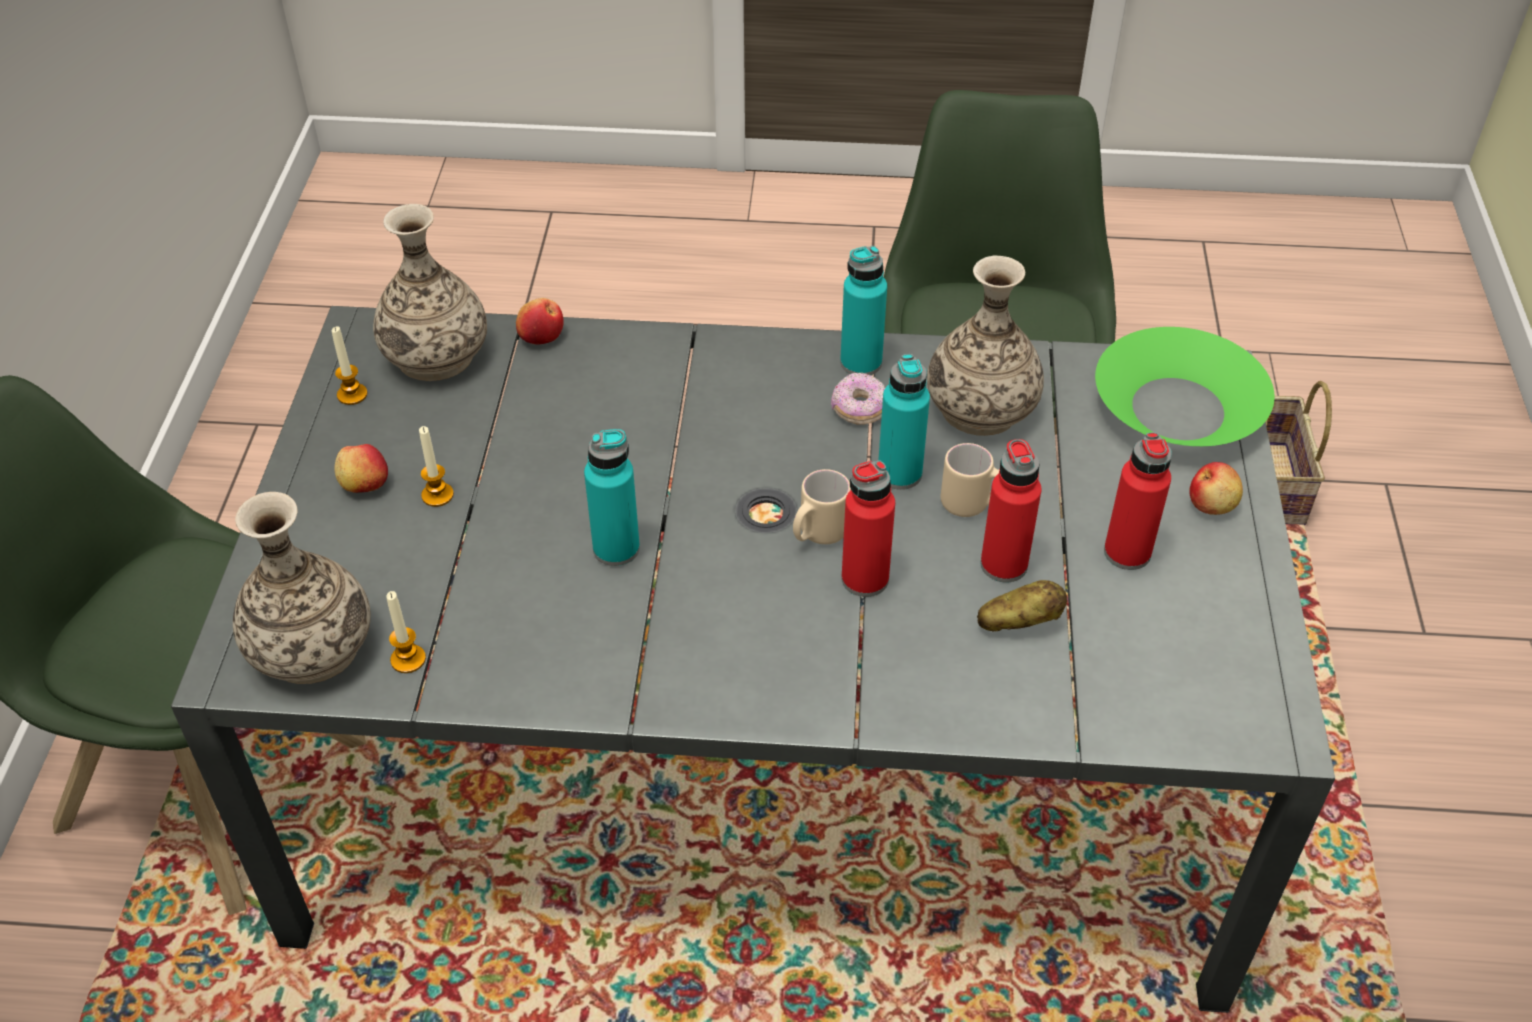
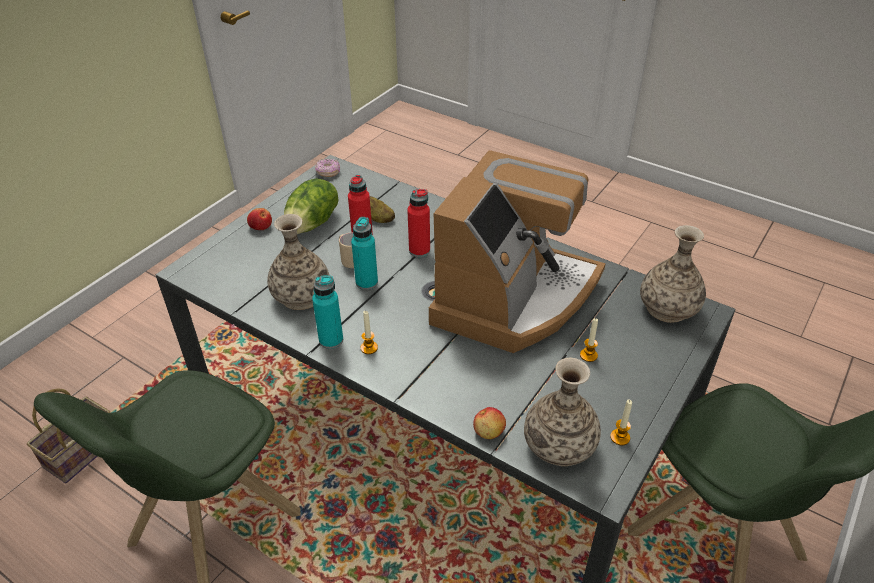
camera: 150 degrees left, 5 degrees down
(364, 484) = (626, 376): apple -> none
(408, 659) = (625, 289): candle -> candle (369, 348)
(616, 549) = (514, 298): turquoise bottle -> coffee machine
(818, 534) = (423, 272): beige mug -> none
(859, 409) = (355, 317): donut -> donut (328, 173)
(1127, 553) = (313, 224): red bottle -> lettuce
(1178, 407) = (221, 263): green bowl -> none

